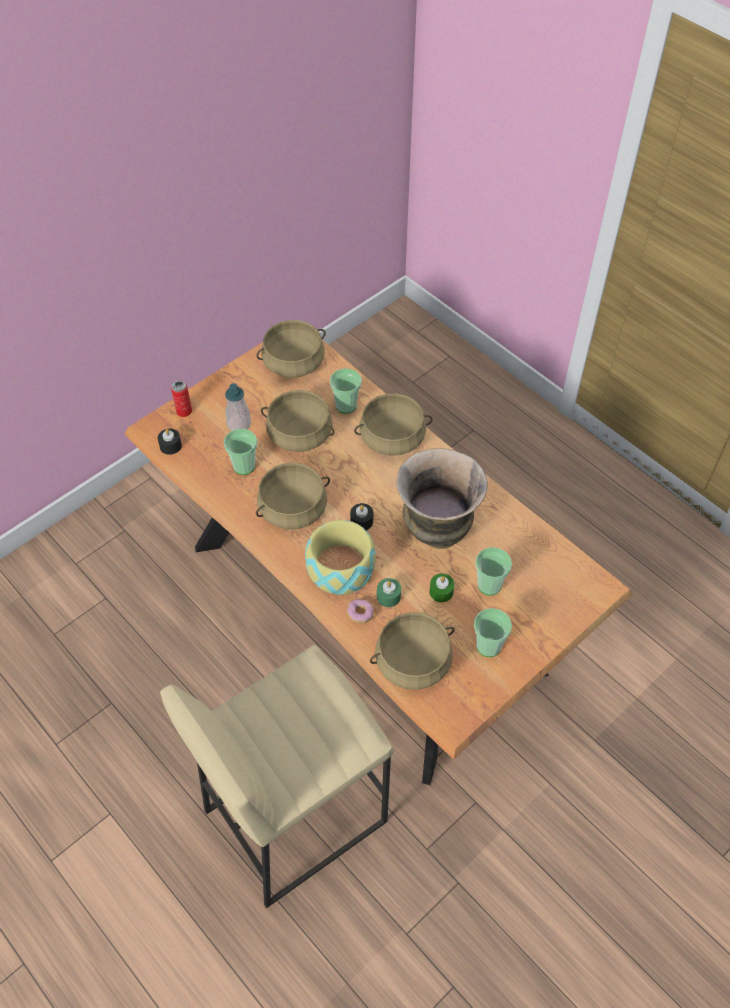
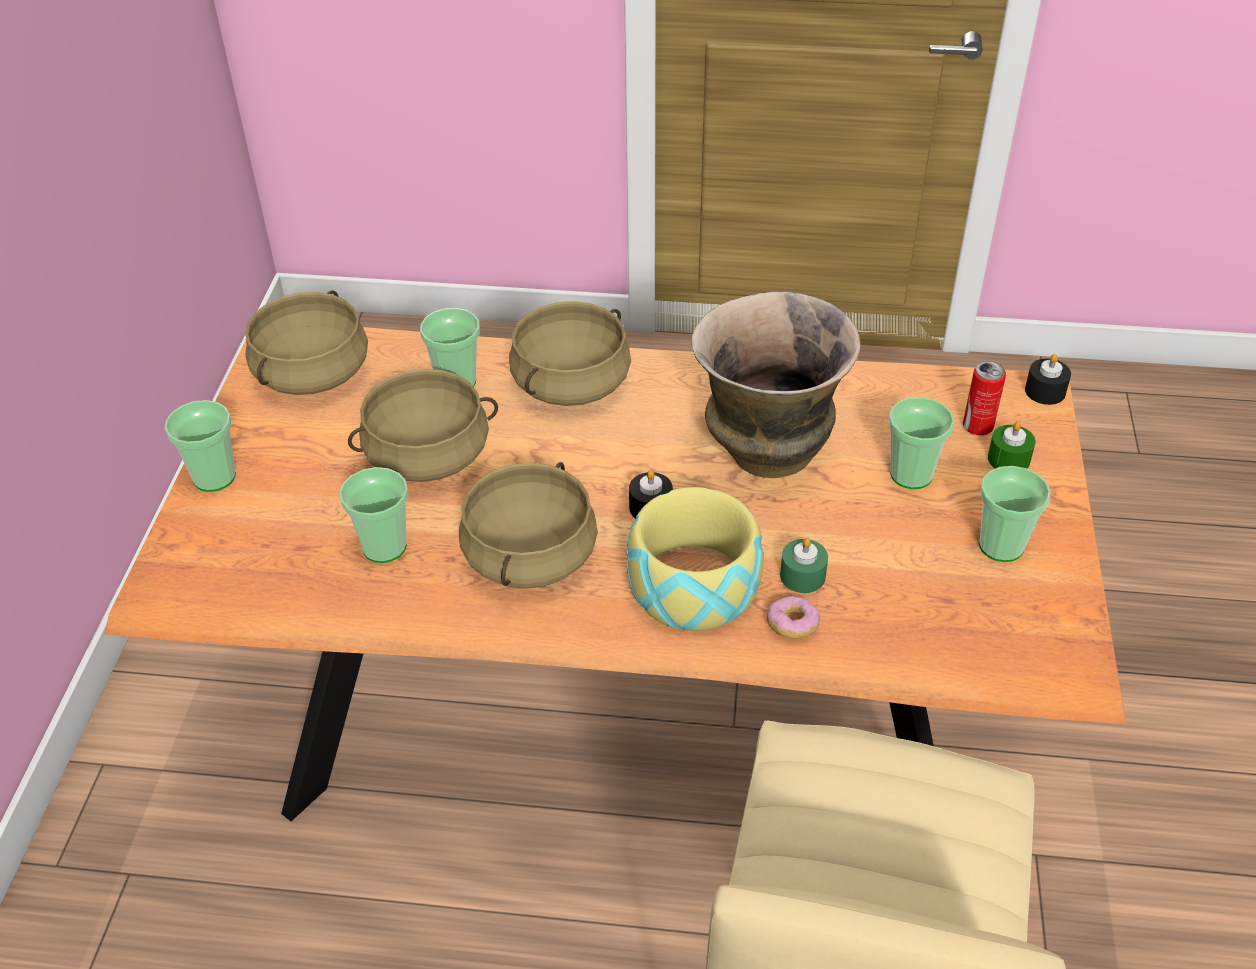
camera: 40 degrees left, 10 degrees down
(170, 446) = (222, 593): black candle -> black candle (1045, 391)
(184, 411) = (193, 533): can -> can (977, 426)
(213, 390) = (214, 477): none -> cup
(239, 424) = (311, 497): soap dispenser -> none
(413, 661) = (935, 633): beige cooking pot -> none
(441, 592) = (863, 523): green candle -> green candle (1008, 459)

